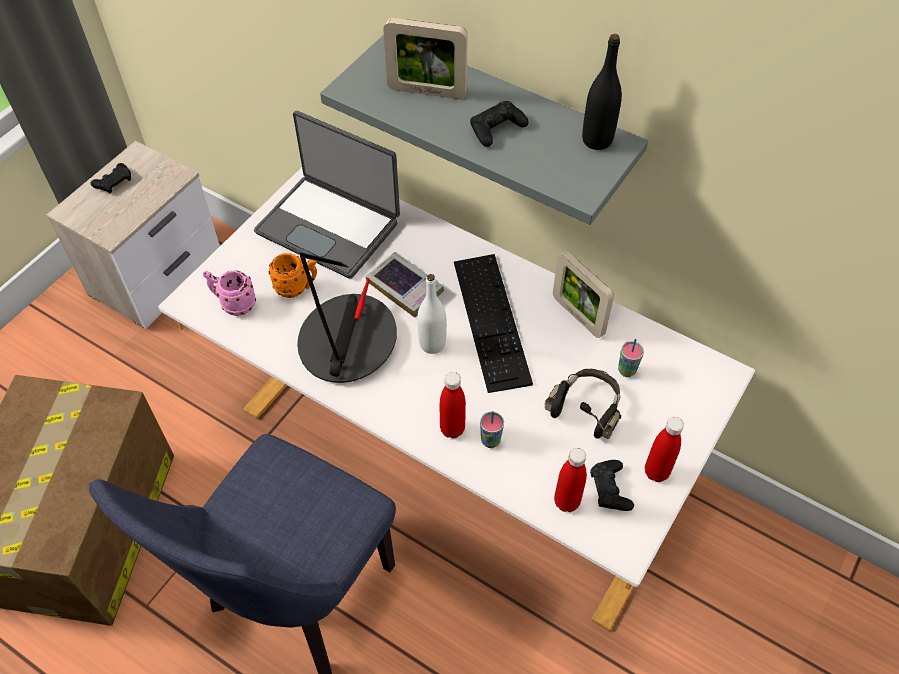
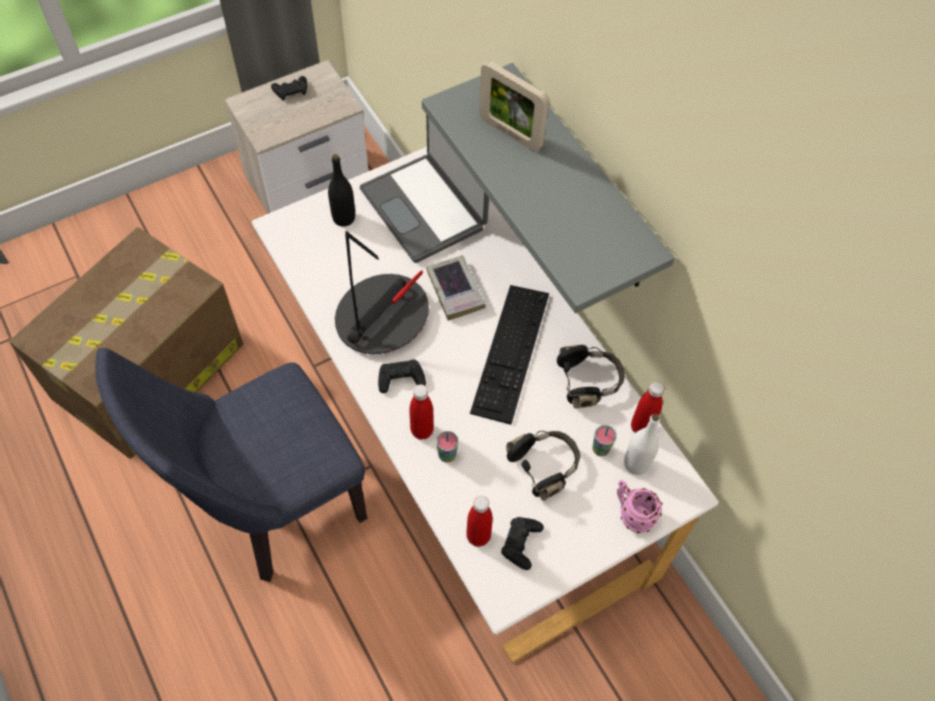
camera: 25 degrees right, 5 degrees up
(233, 304) = (310, 244): pink mug -> pink mug (632, 513)
(297, 287) = (367, 252): orange mug -> none
(432, 344) = (449, 350): white bottle -> white bottle (636, 464)
(496, 129) = (547, 192): black game controller -> black game controller (401, 379)
(578, 316) = (588, 381): picture frame -> black headphones
(597, 140) = (628, 239): black bottle -> black bottle (344, 218)
(656, 472) = (569, 549): red bottle -> red bottle (641, 427)

